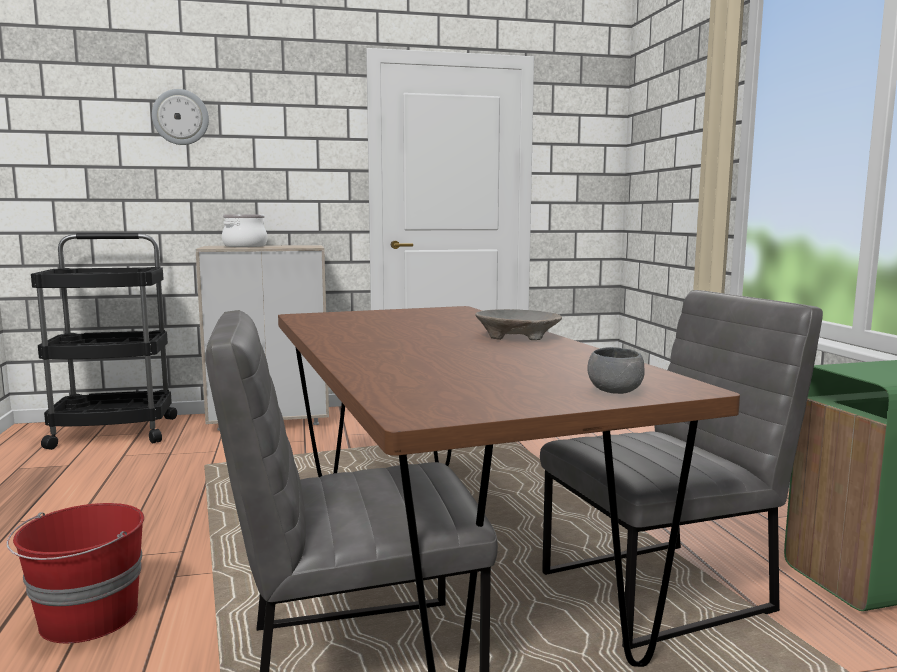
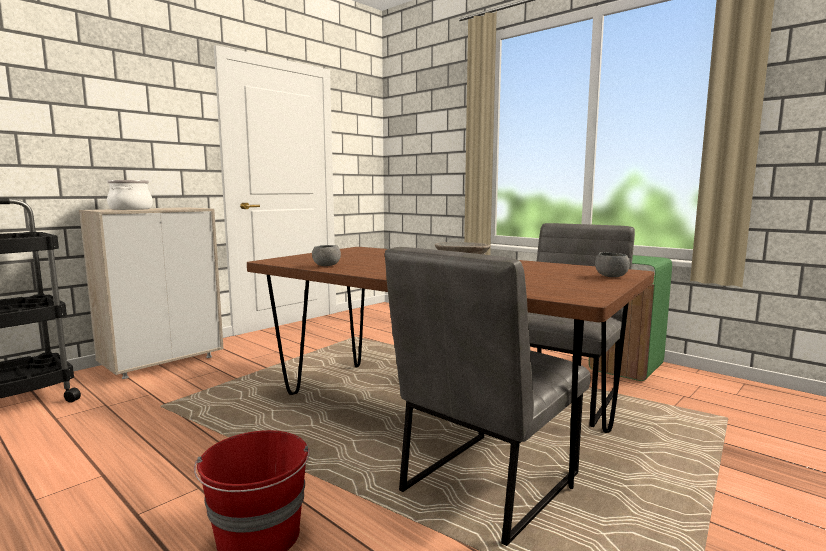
camera: 35 degrees left, 0 degrees up
(180, 117) = (43, 85): wall clock -> none
(328, 327) = (326, 265): none -> grey bowl

